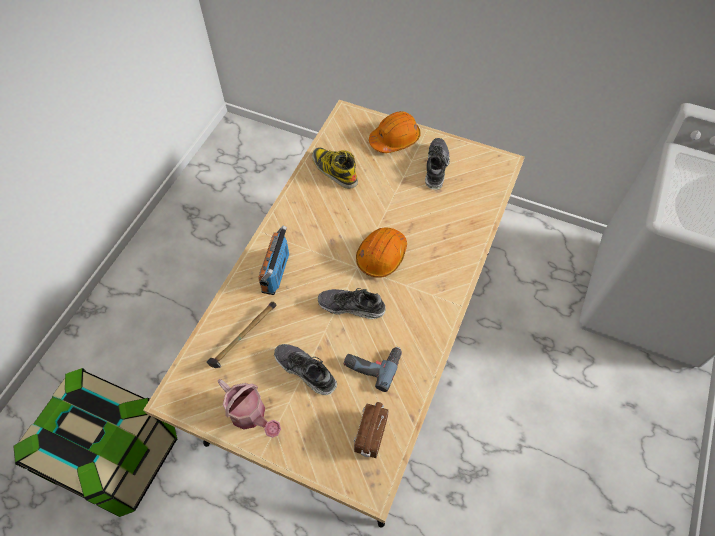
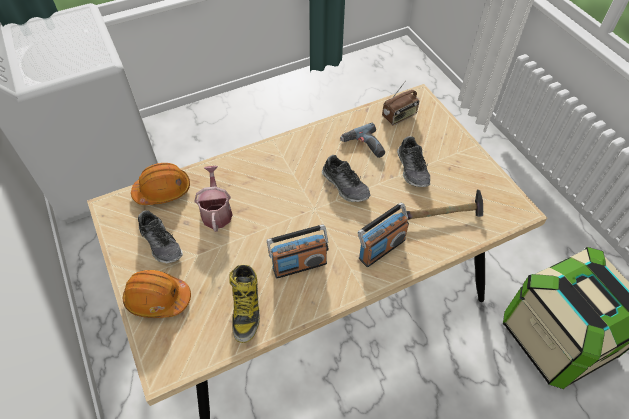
camera: 140 degrees left, 5 degrees down
(251, 415) = (468, 168): watering can -> watering can (216, 211)
(326, 218) = (299, 265): none -> radio
(381, 256) = (288, 204): orange hard hat -> orange hard hat (163, 190)
(436, 167) = (161, 243): shoe -> shoe turned 90 degrees counterclockwise

